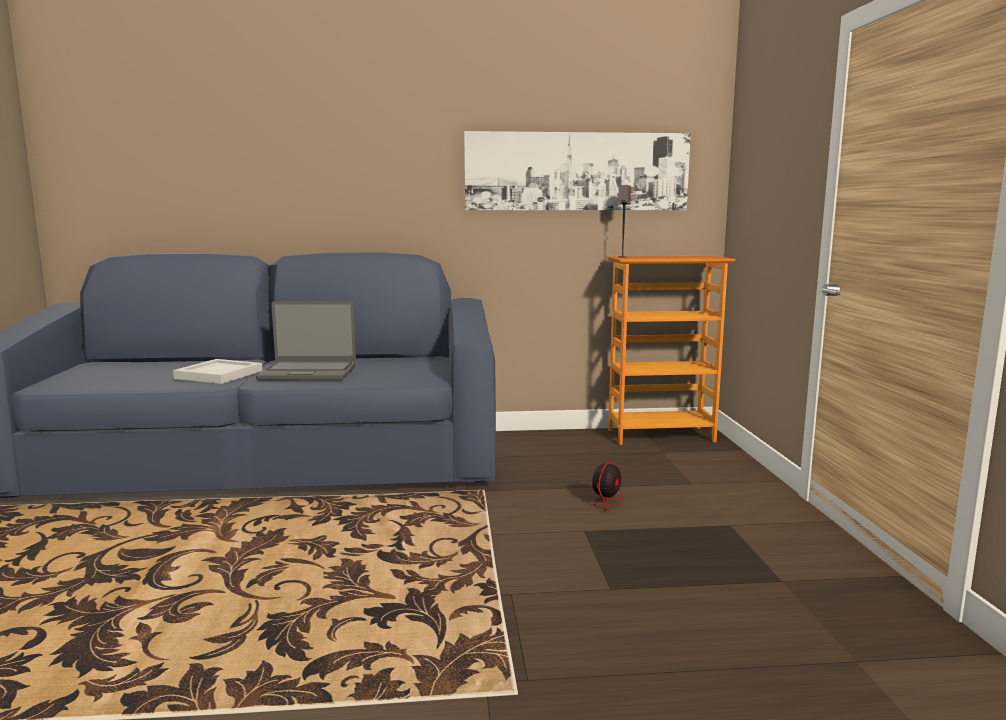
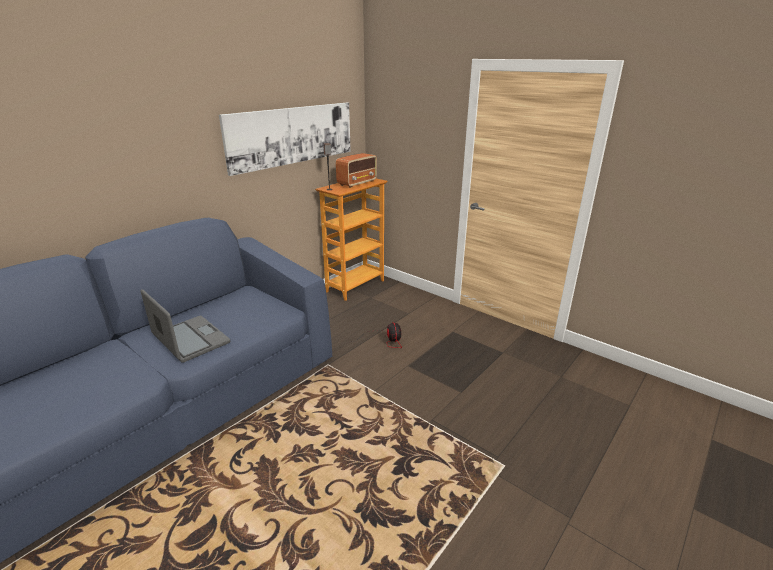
camera: 45 degrees left, 15 degrees up
(220, 374) = (119, 372): white tray -> none
(308, 373) = (190, 340): laptop -> laptop turned 90 degrees counterclockwise
(681, 257) = (357, 183): none -> radio

